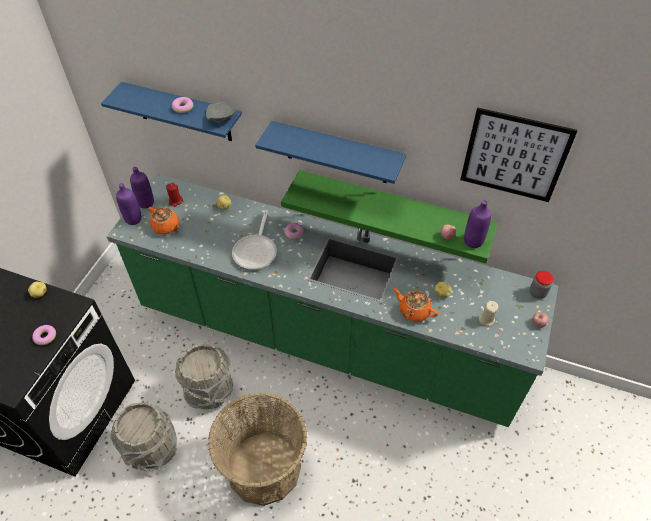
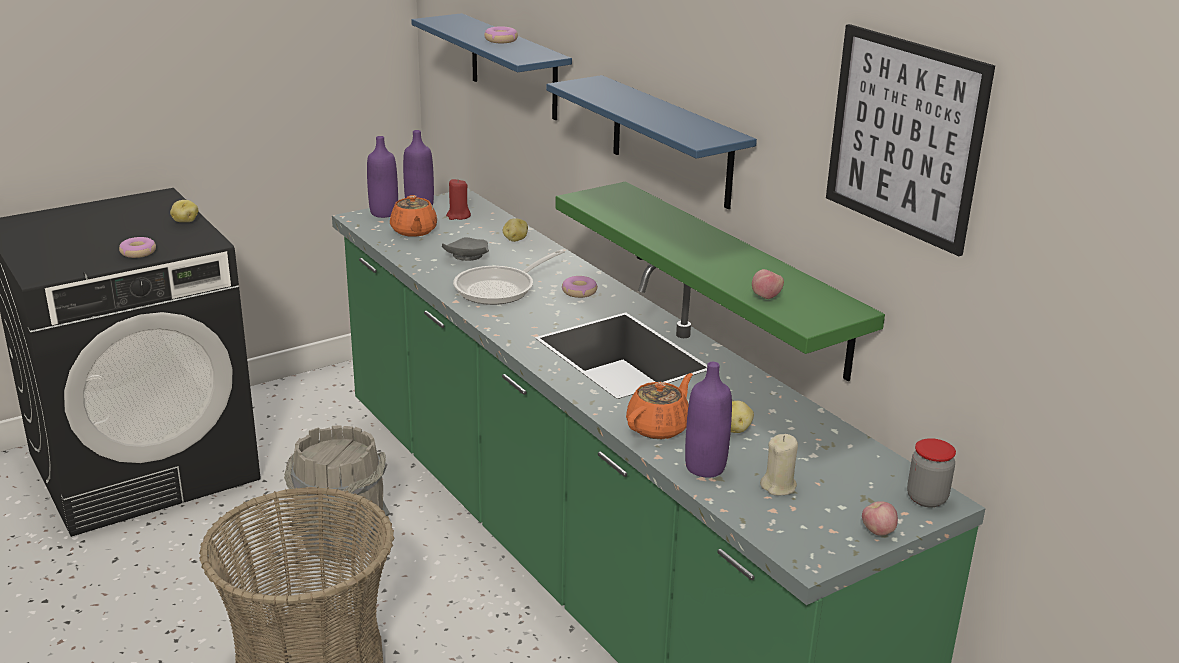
camera: 35 degrees right, 25 degrees down
(152, 448) = (193, 559): grey bucket -> none
(220, 118) = (533, 55): grey plate -> grey plate (466, 257)
(413, 310) = (659, 427): orange teapot -> orange teapot turned 60 degrees clockwise
(473, 241) = (806, 315): purple bottle -> purple bottle (705, 467)

